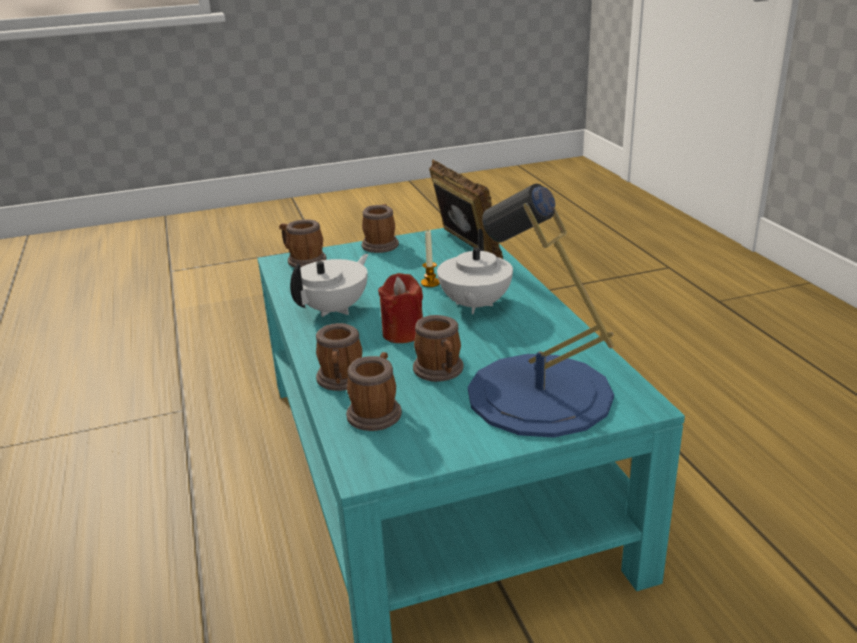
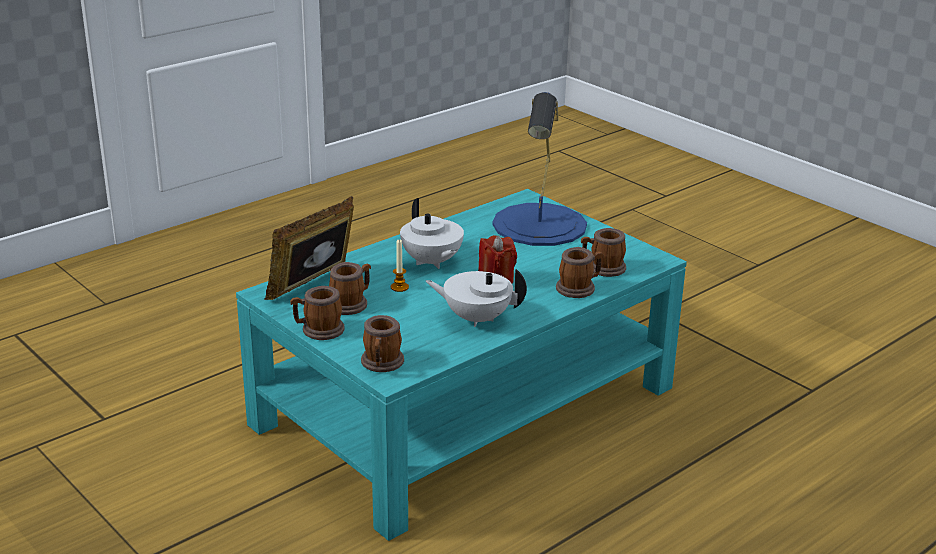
camera: 115 degrees left, 0 degrees up
(440, 371) = (539, 257): mug -> mug (351, 304)
(474, 305) = (431, 262): white teapot -> white teapot turned 75 degrees clockwise

